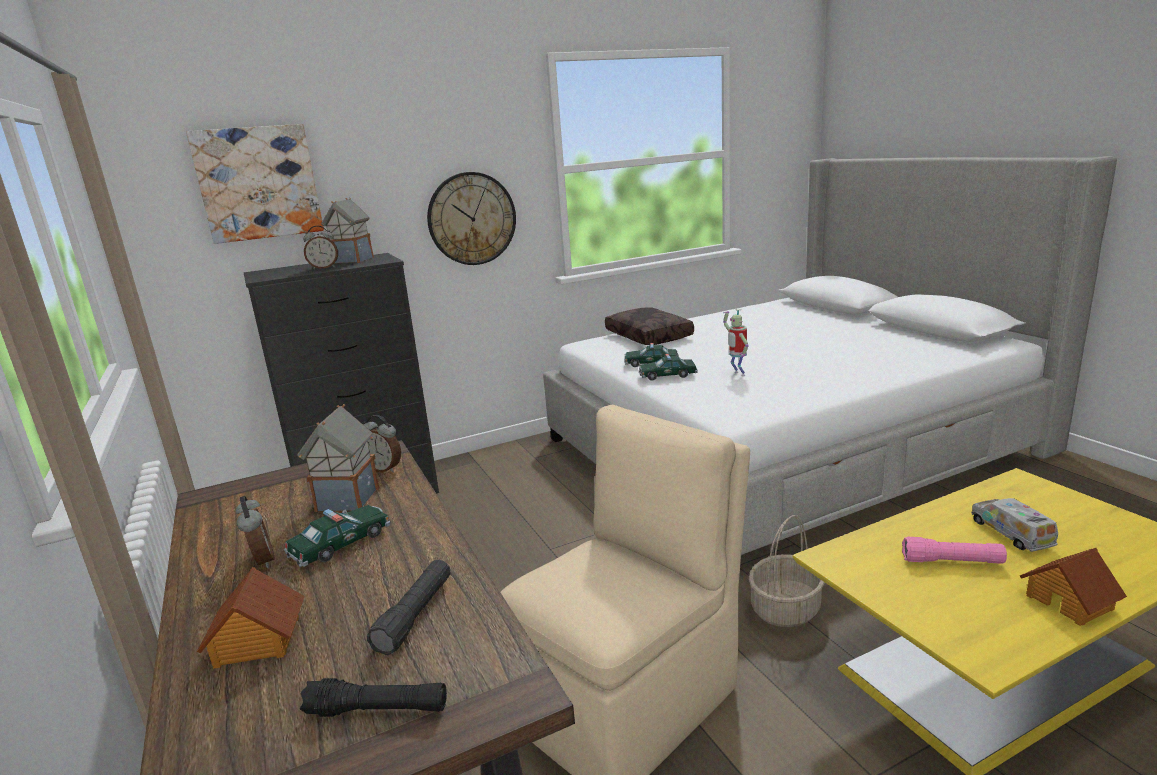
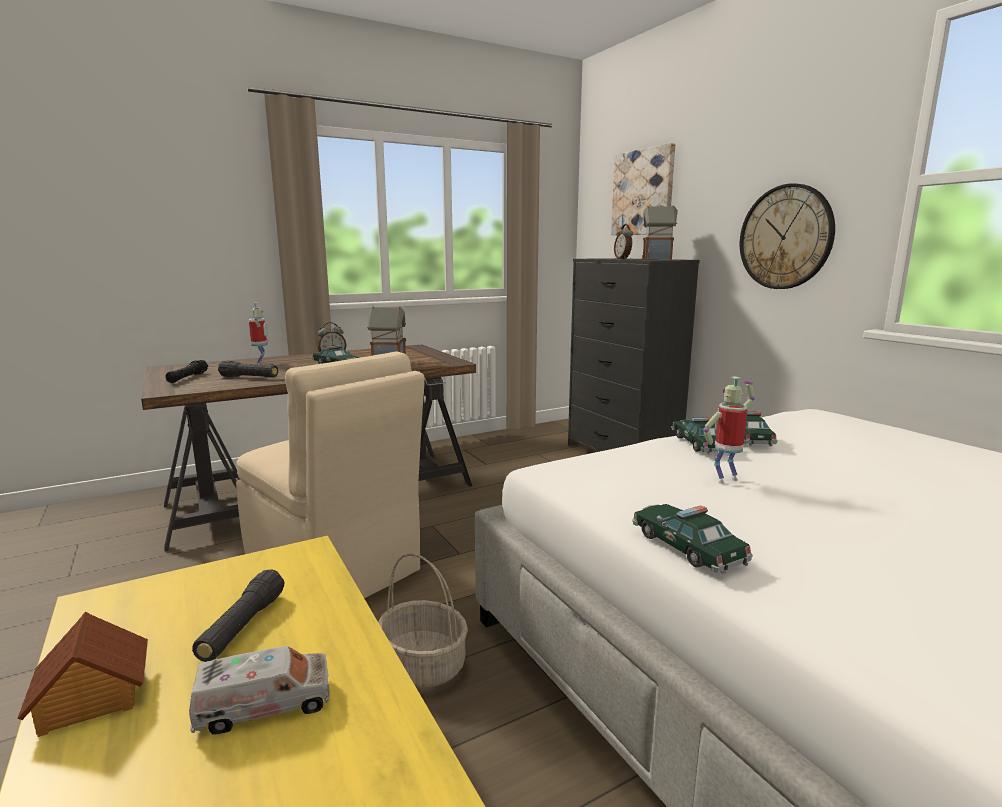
camera: 85 degrees right, 5 degrees down
(257, 642) = (261, 363): toy house -> toy robot
(384, 469) = (427, 364): alarm clock -> none
(650, 336) = (880, 437): brown pillow -> none
(843, 388) = (687, 548): none -> toy car
(952, 562) = (242, 627): pink flashlight -> black flashlight

